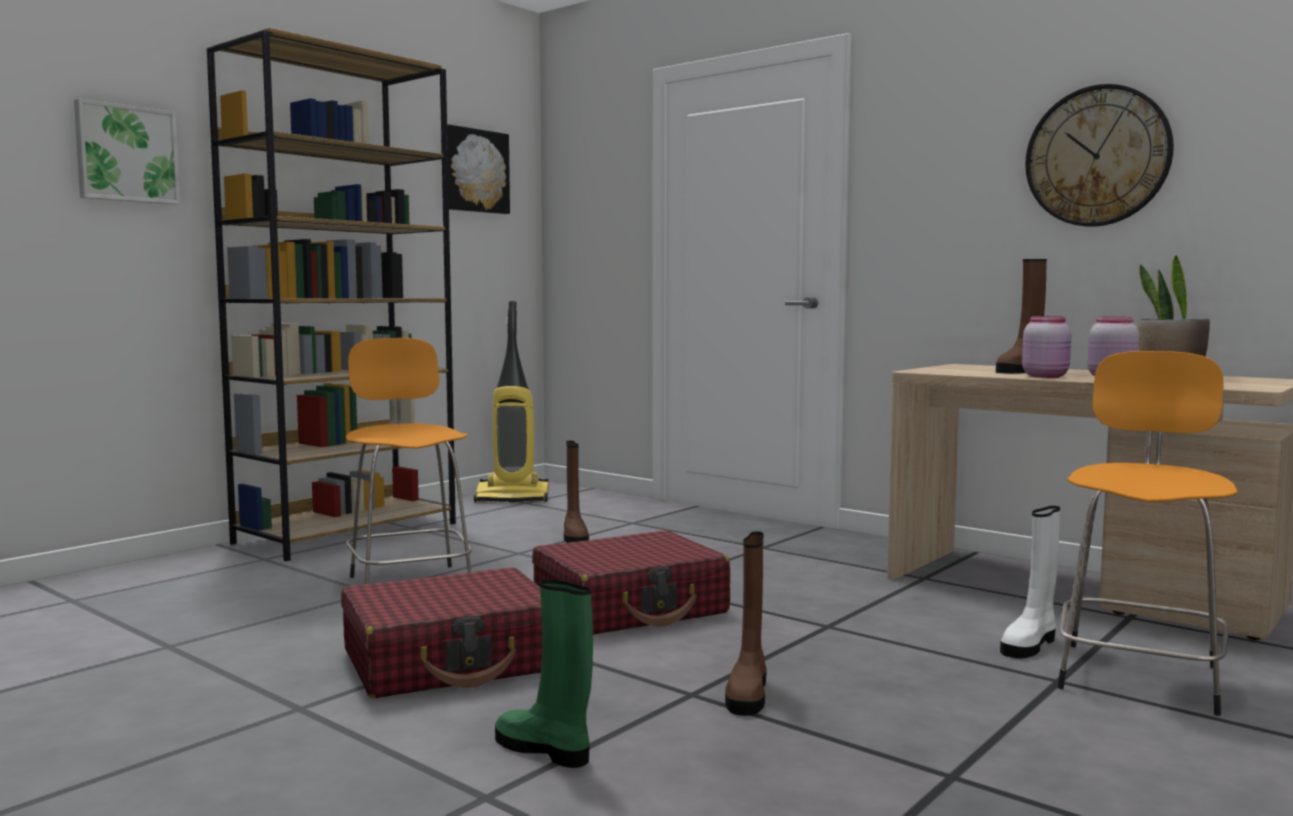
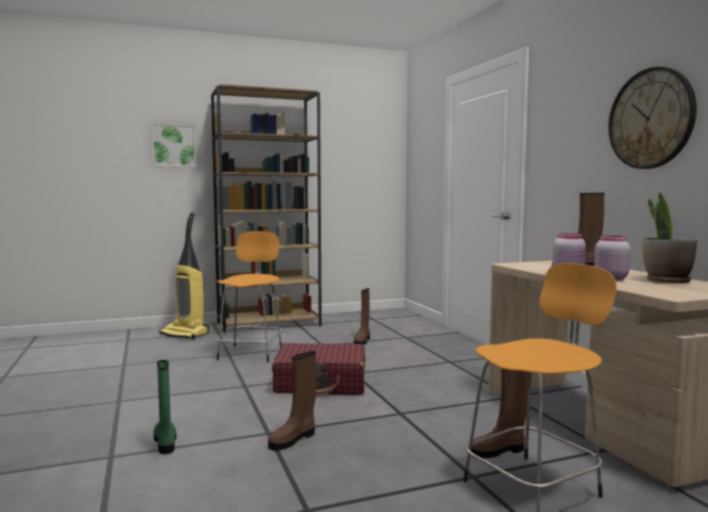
camera: 30 degrees right, 0 degrees up
(452, 661) = (203, 393): red suitcase -> none
(474, 171) = (361, 141): picture -> none
(513, 498) = (371, 315): vacuum cleaner -> vacuum cleaner (185, 334)
(1030, 645) = (498, 451): white boot -> brown boot

